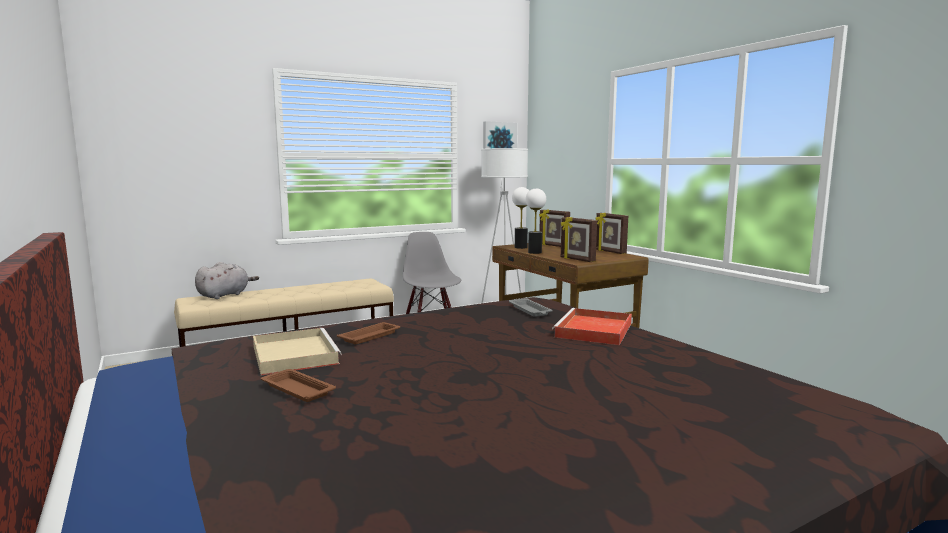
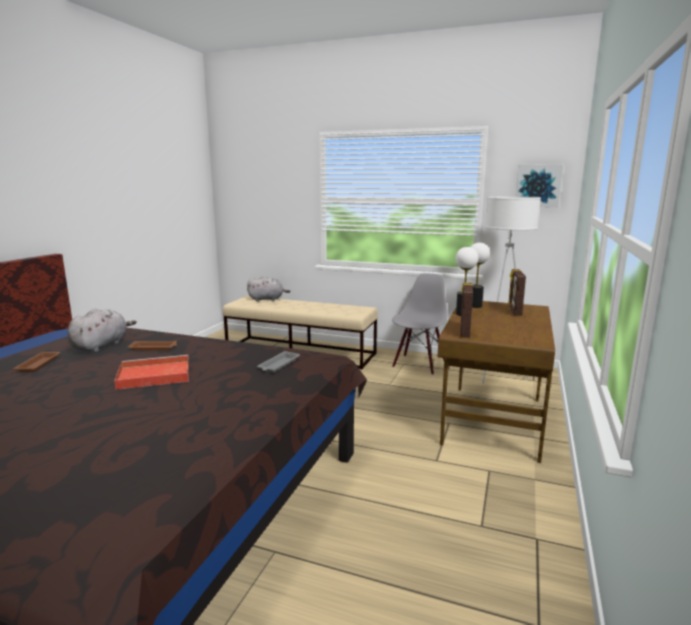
camera: 50 degrees right, 5 degrees up
(293, 354) = (101, 345): beige tray -> grey plush toy
(594, 330) = (242, 397): red tray -> red tray (152, 375)
(609, 252) = (541, 332): picture frame -> none

